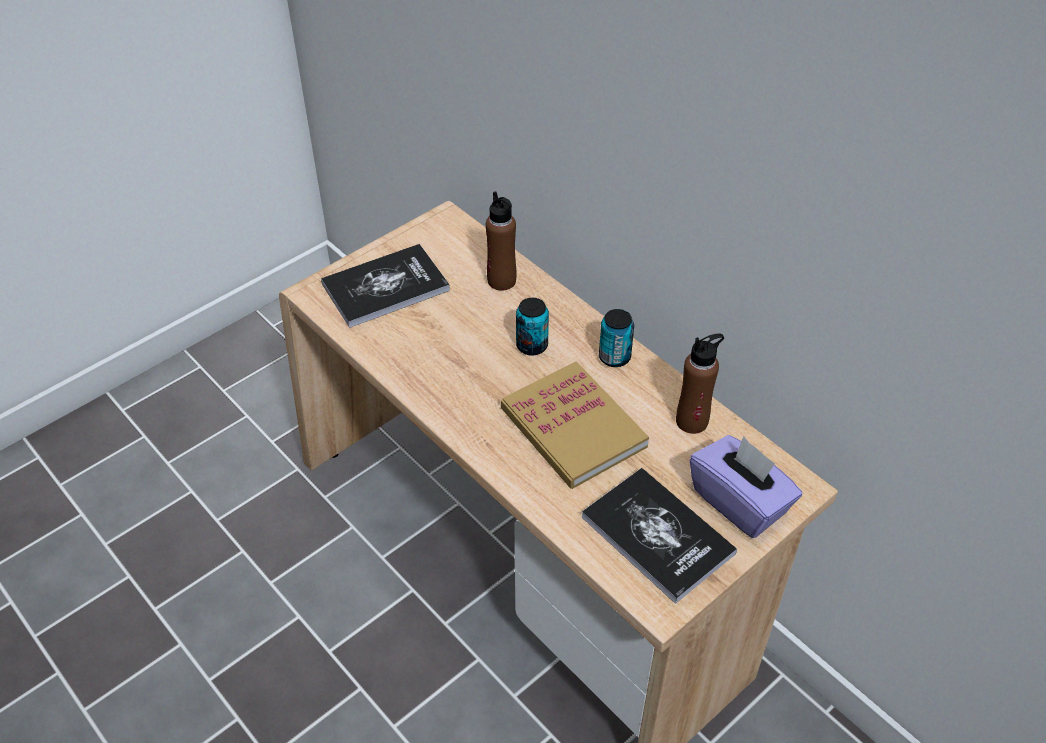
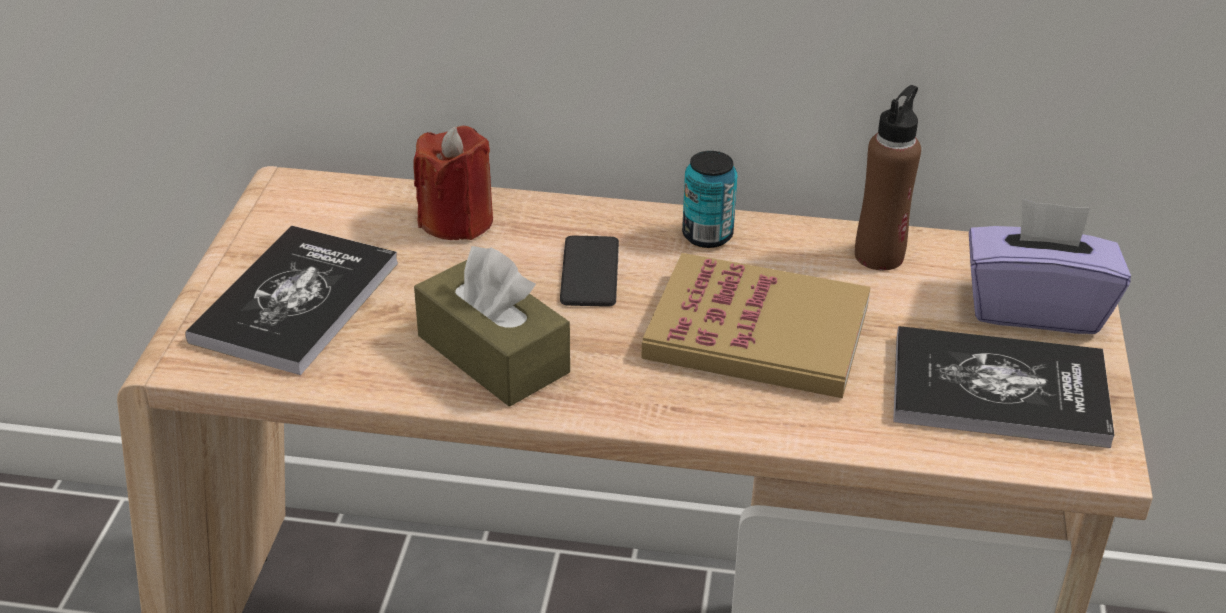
camera: 40 degrees left, 10 degrees down
(439, 365) = (493, 354): none -> brown tissue box
(501, 280) = (457, 221): brown bottle -> red candle
(532, 345) = (589, 272): can -> phone

